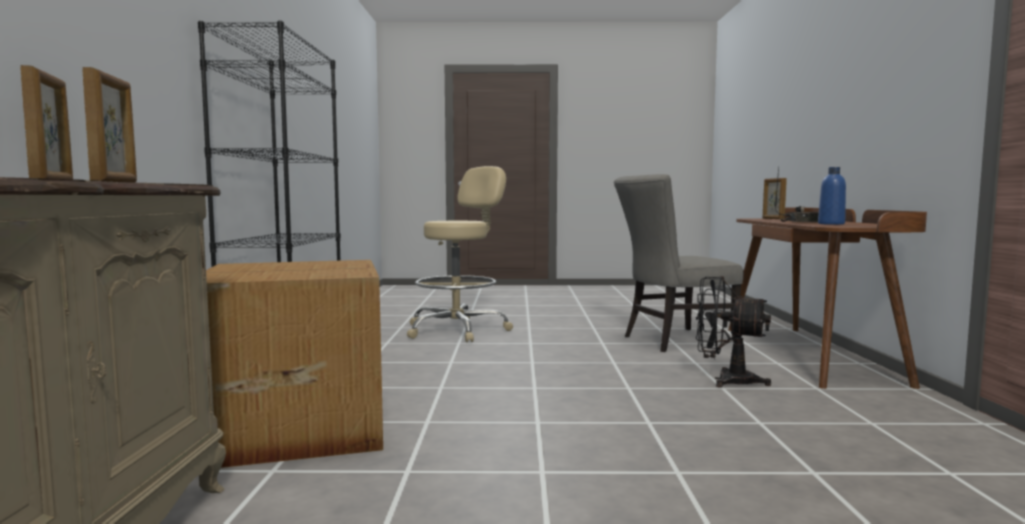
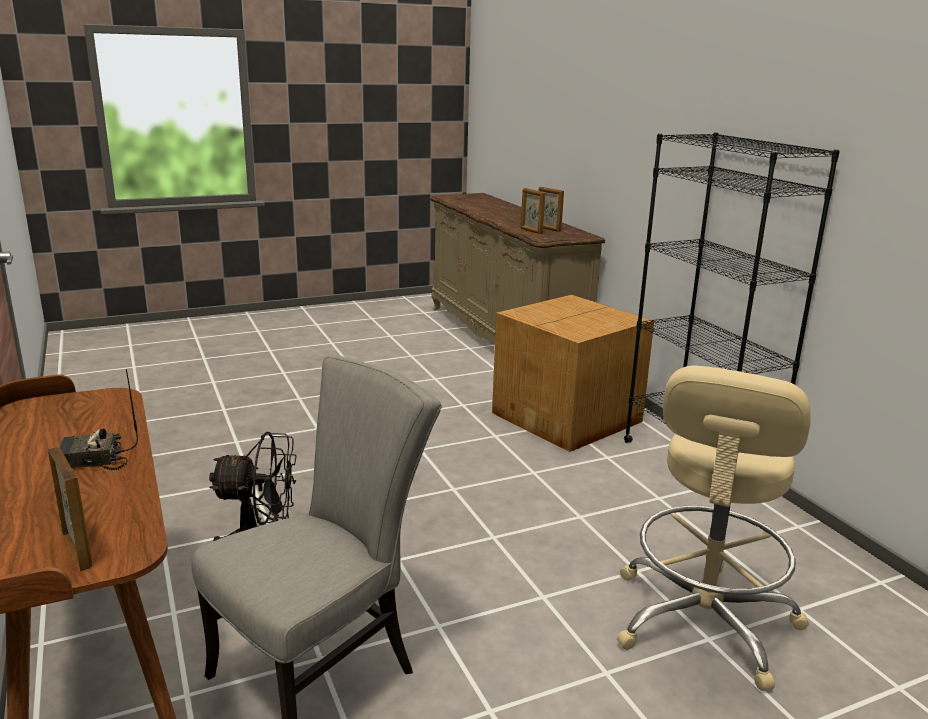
camera: 155 degrees right, 15 degrees up
(831, 224) = (81, 430): blue bottle -> none

